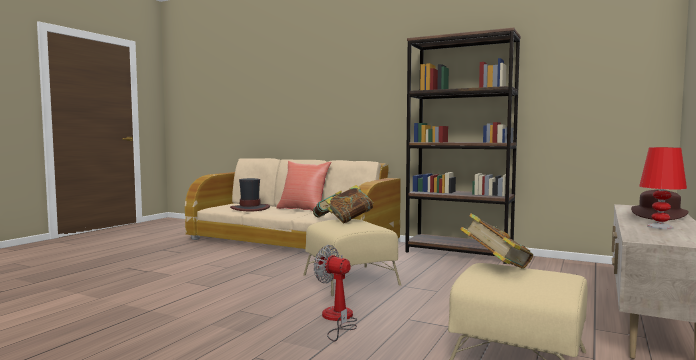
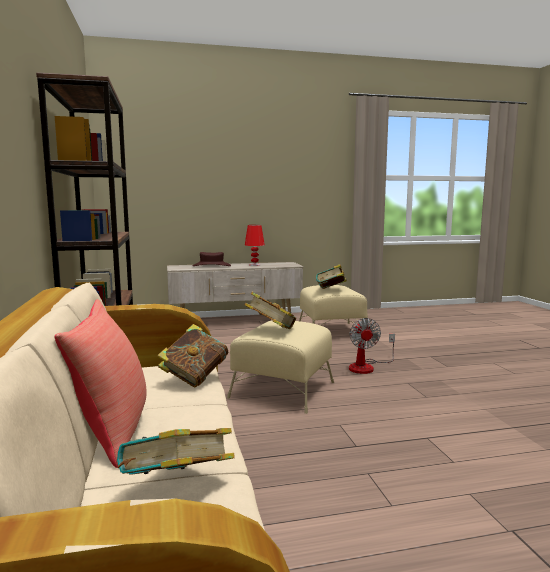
camera: 130 degrees left, 5 degrees up
(250, 208) = (178, 487): hat -> book

